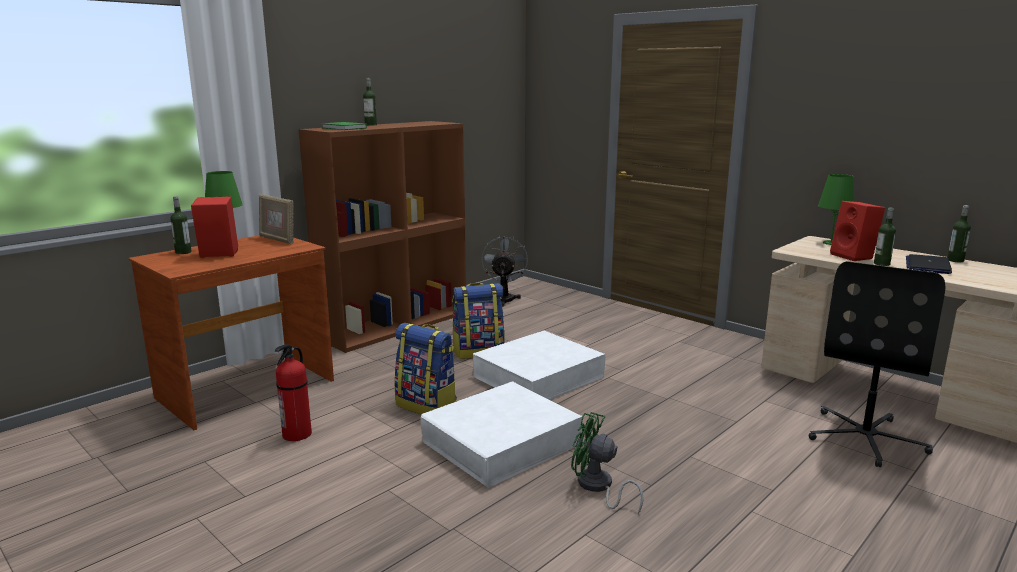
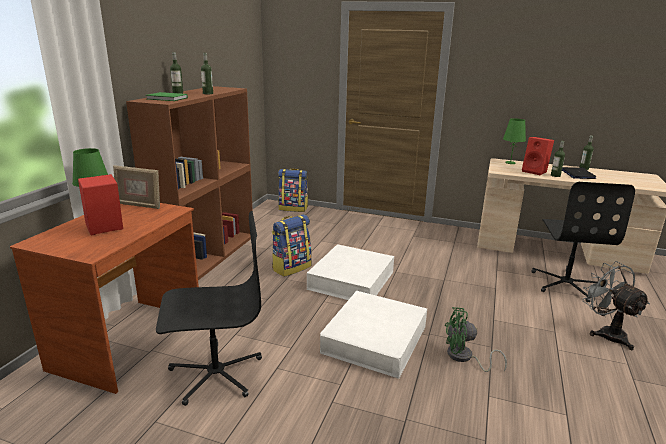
camera: 25 degrees left, 5 degrees up
(183, 252) = (63, 231): bottle -> bottle (208, 93)
(297, 434) = (215, 373): fire extinguisher -> black office chair
(427, 405) = (295, 321): backpack -> backpack (293, 208)
(504, 298) = (270, 220): grey fan -> grey fan (606, 333)

